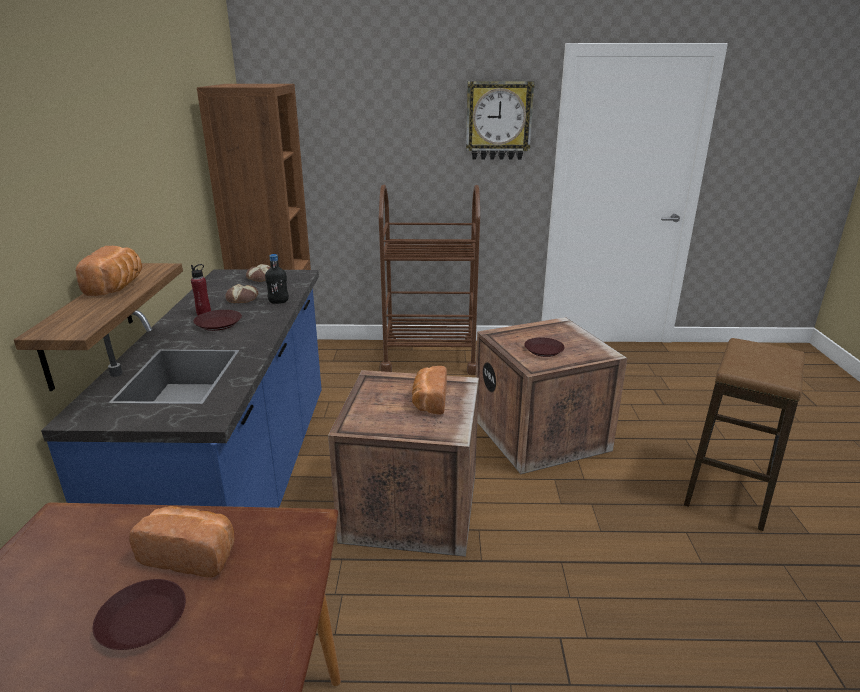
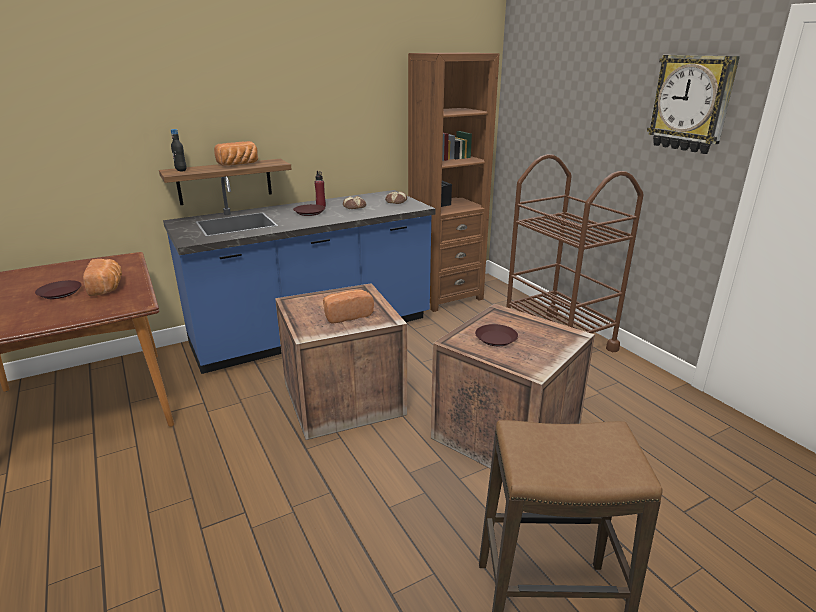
camera: 60 degrees right, 0 degrees up
(278, 302) = (360, 214): black bottle -> black bottle (181, 170)

